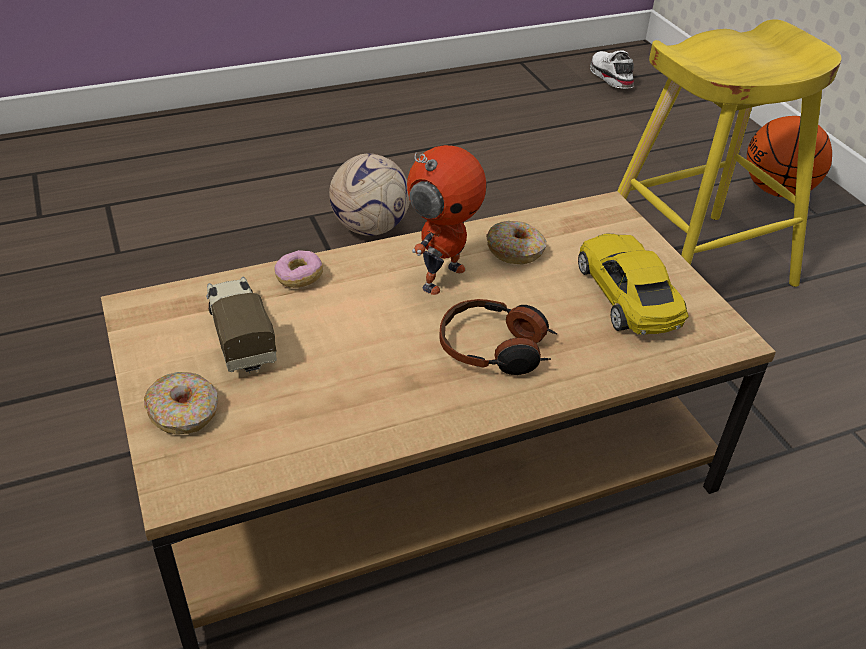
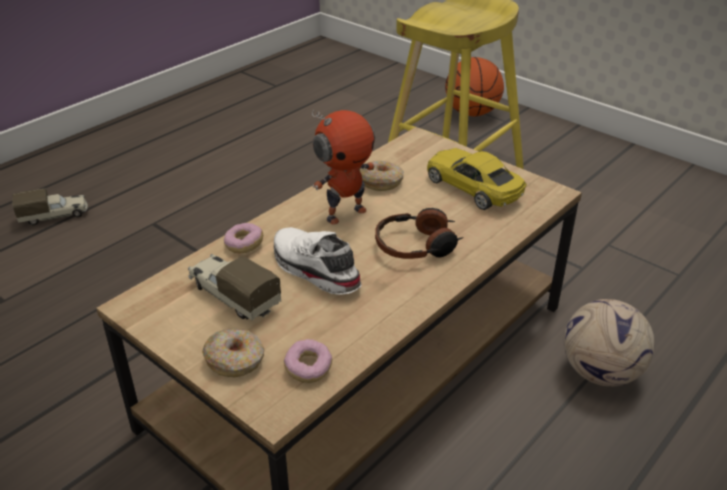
camera: 25 degrees left, 5 degrees down
(222, 176) = (54, 216): none -> toy truck
(250, 455) = (308, 369): none -> donut
(369, 227) = (206, 218): football -> football (599, 372)
(441, 277) = (345, 213): toy robot -> toy robot turned 45 degrees clockwise
(609, 77) = (312, 66): white shoe -> white shoe (313, 270)

